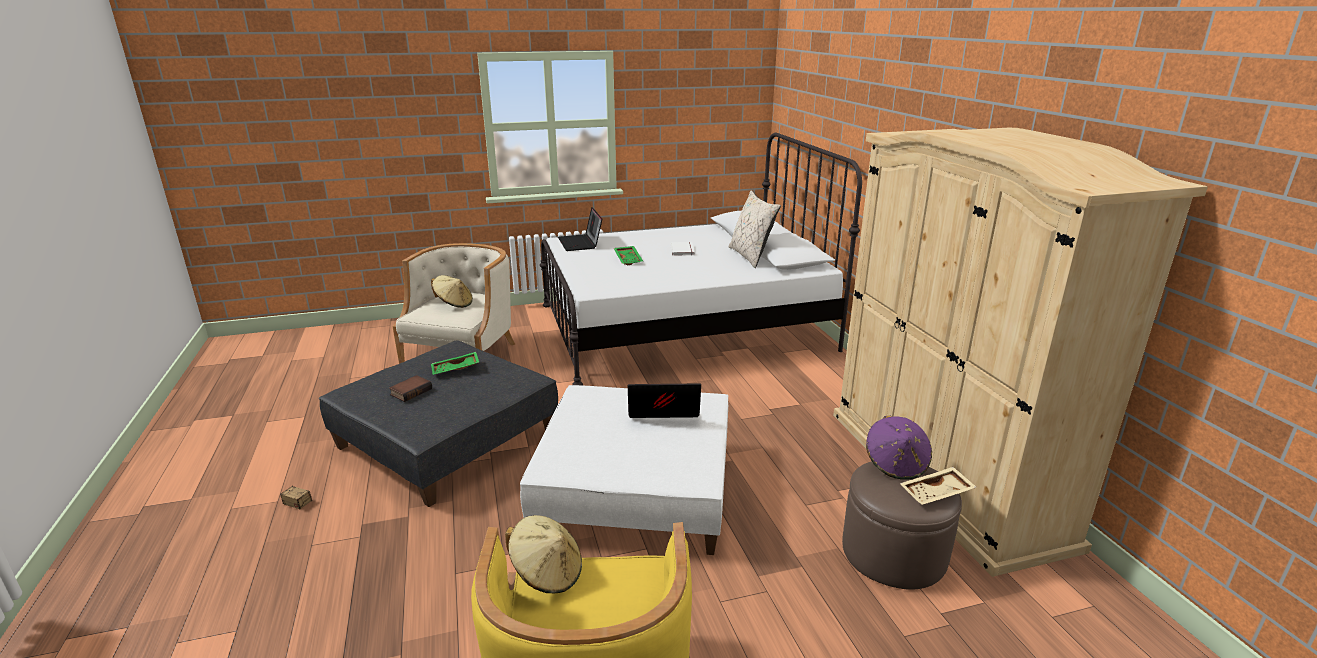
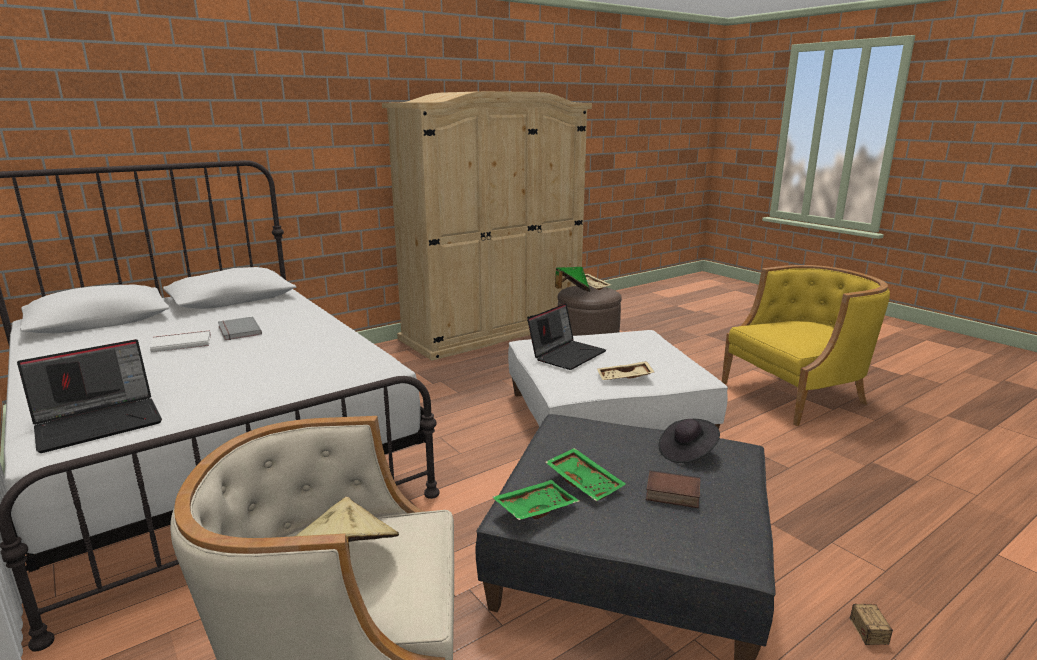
camera: 110 degrees left, 5 degrees down
(444, 414) = (687, 452): none -> black hat
(547, 573) = (799, 343): beige hat -> none
(585, 428) = (624, 378): none -> beige tray
(629, 260) = (228, 367): green tray -> green tray (535, 508)
(662, 411) = (567, 354): laptop -> laptop turned 120 degrees counterclockwise
(697, 260) = (238, 331): none -> grey book
(751, 256) = (223, 309): beige pillow -> none
(896, 464) = (572, 292): purple hat -> green hat

